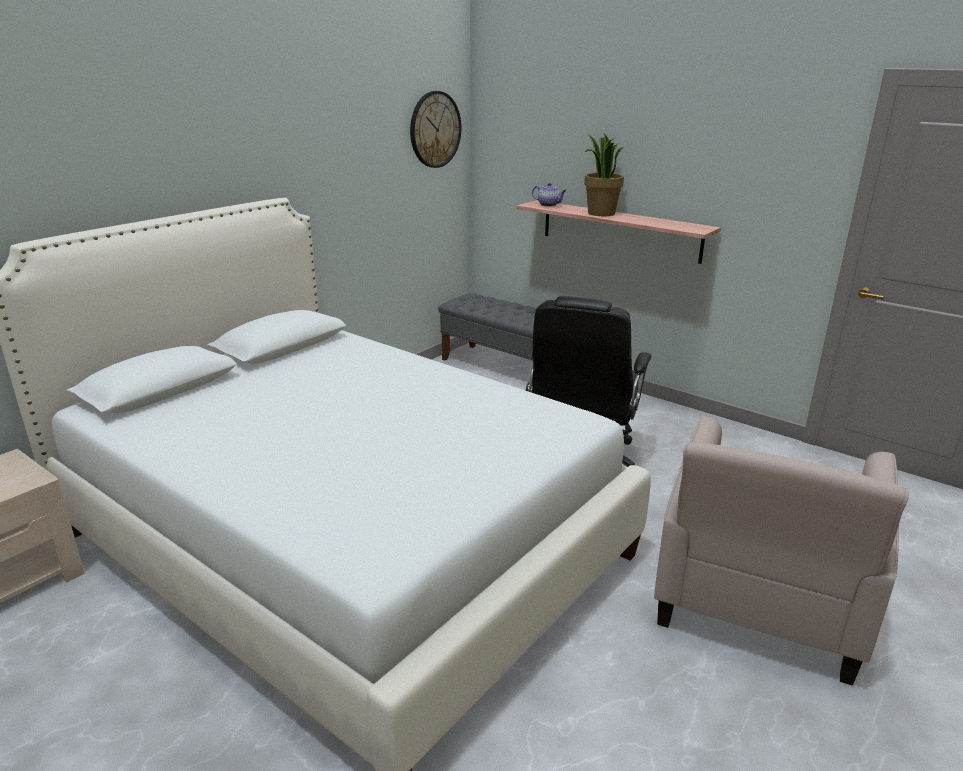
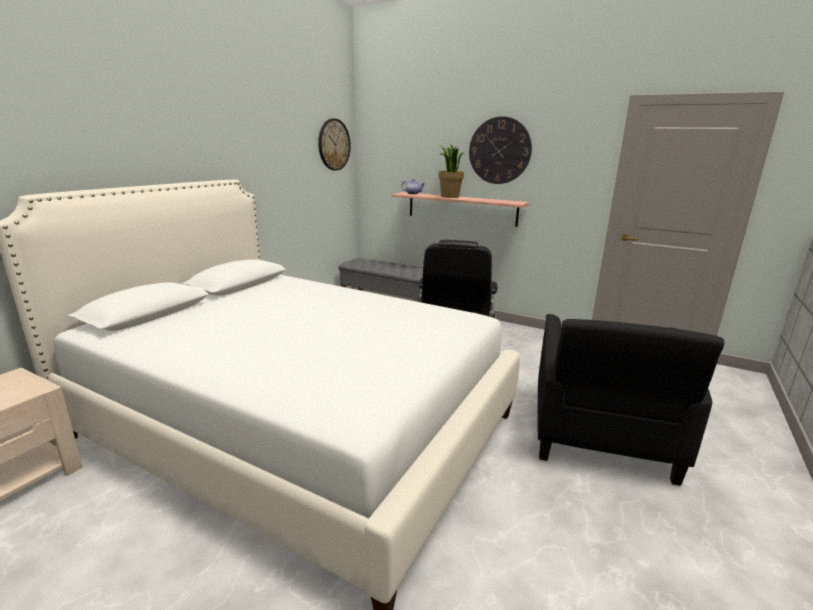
camera: 10 degrees left, 5 degrees down
(678, 146) = (499, 150): none -> wall clock
(759, 601) = (600, 437): beige armchair -> black armchair

